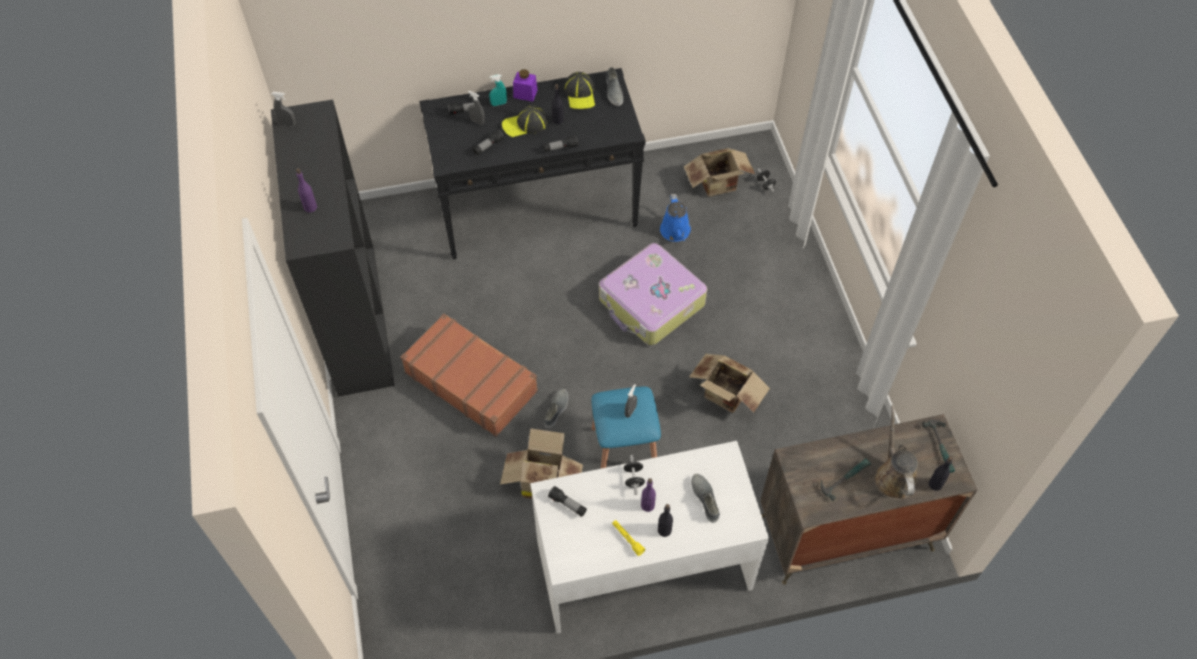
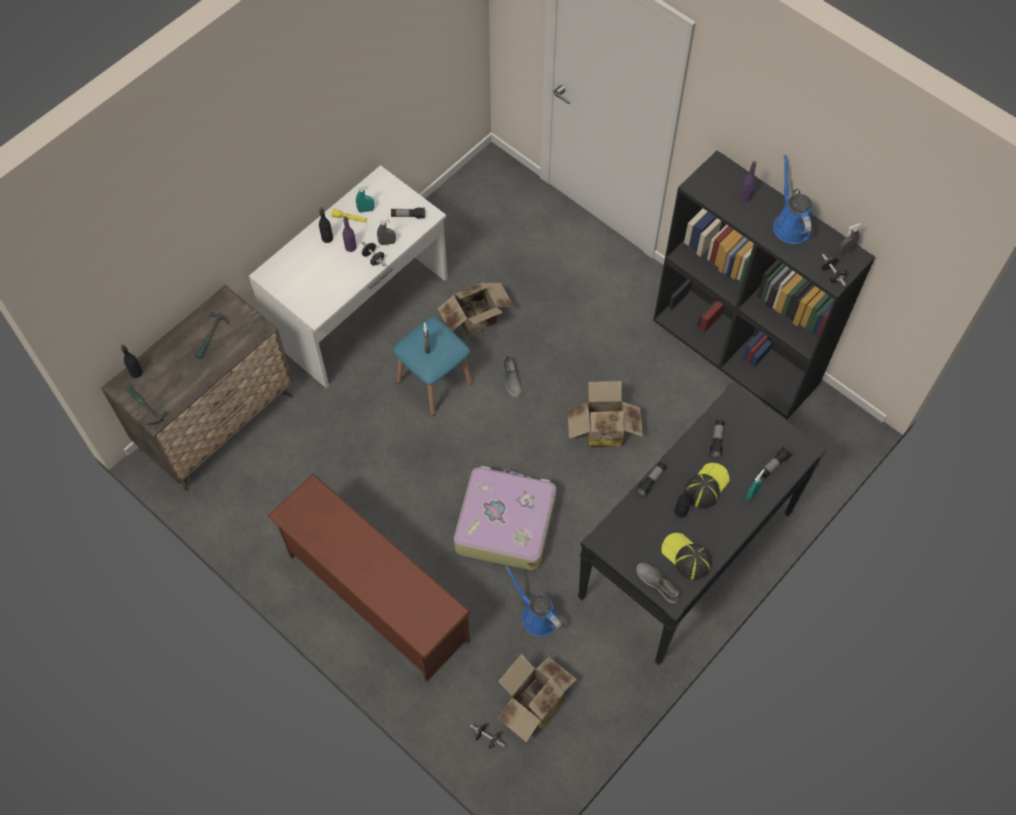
camera: 145 degrees right, 5 degrees up
(302, 166) = (790, 224): none -> blue watering can
(317, 115) = (832, 275): none -> black dumbbell
(471, 381) = (597, 360): brown suitcase -> none
(477, 121) = (752, 461): grey spray bottle -> grey spray bottle (387, 242)
(525, 94) = (738, 522): purple jar -> none
(604, 538) = (366, 210): none -> turquoise spray bottle
(705, 499) = (311, 275): grey shoe -> none
(725, 397) = (380, 475): cardboard box -> cardboard box (602, 429)
(789, 309) = (375, 598): none -> brown shoe rack
(893, 476) = (173, 360): brown watering can -> none

